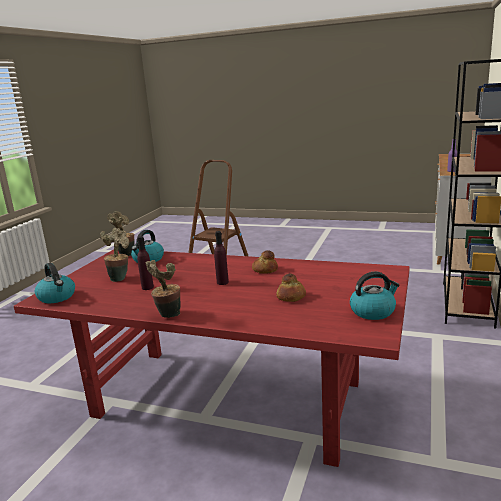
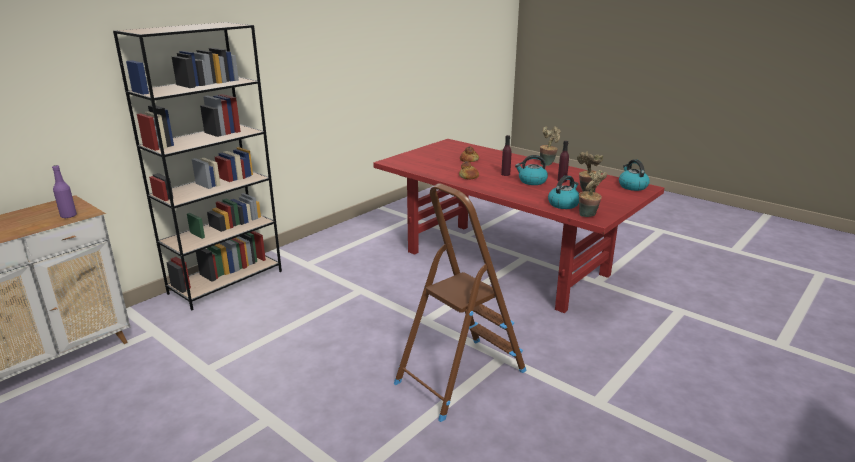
camera: 160 degrees left, 5 degrees up
(373, 311) = (436, 148): kettle -> kettle (532, 181)

